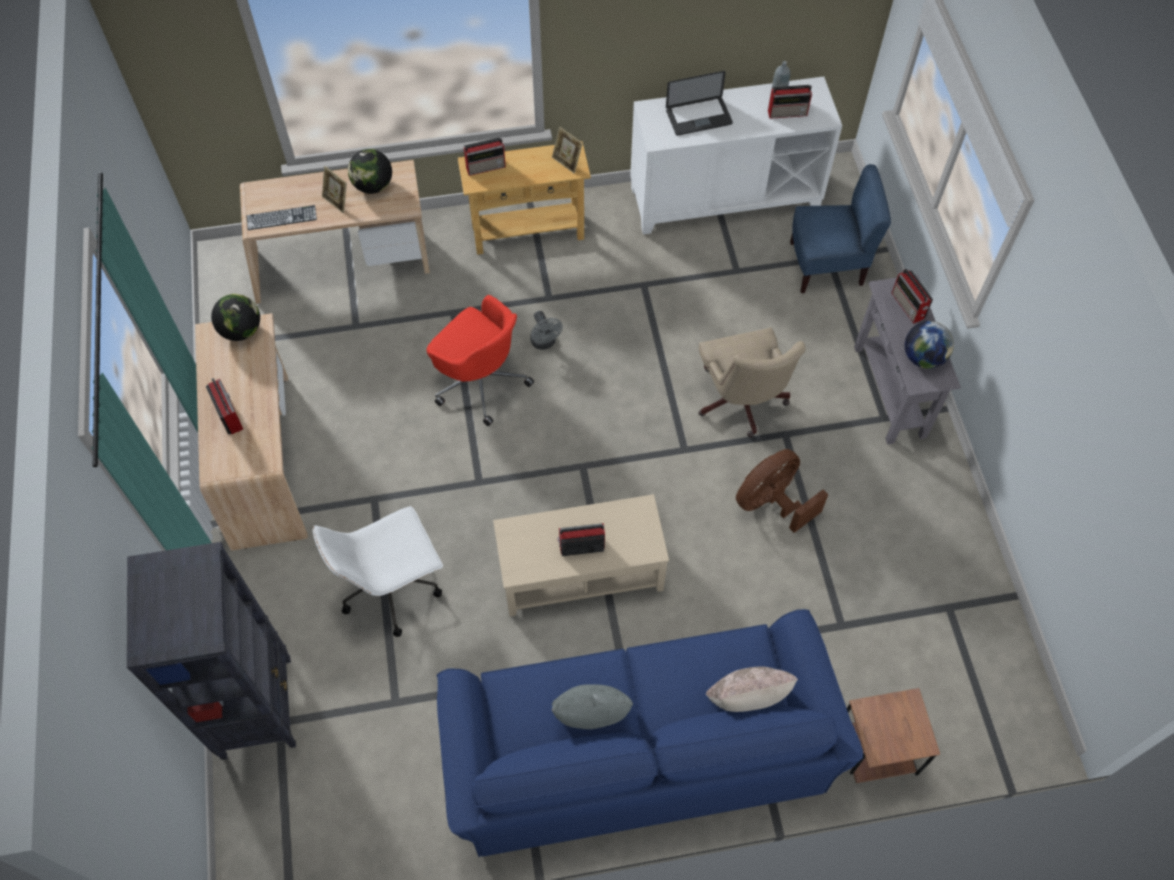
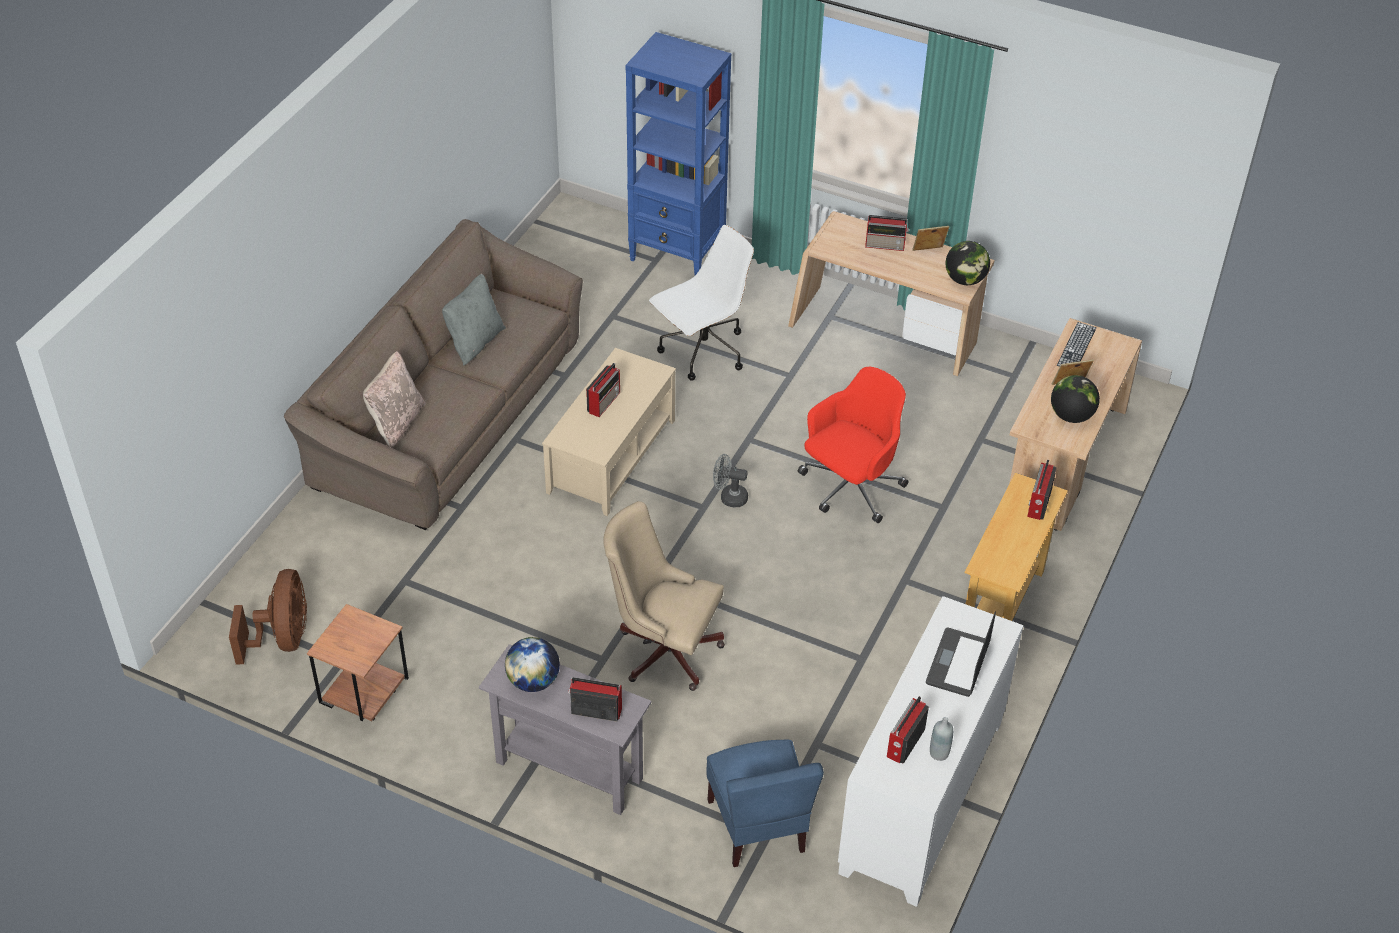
camera: 125 degrees right, 15 degrees down
(257, 706) = (677, 255): black bookcase -> blue bookcase
(392, 587) = (702, 352): white office chair -> white office chair turned 45 degrees clockwise
(480, 380) = (850, 488): red office chair -> red office chair turned 150 degrees clockwise
(544, 343) = (854, 550): grey fan -> grey fan (729, 497)
(567, 162) = (998, 563): picture frame -> picture frame (928, 252)
(637, 746) = (449, 414): blue sofa -> brown sofa
(772, 503) = (549, 606): brown fan -> brown fan (283, 639)
(826, 265) = (758, 826): blue chair -> blue chair turned 45 degrees counterclockwise
(873, 755) = (298, 533): brown side table -> brown side table (365, 698)

